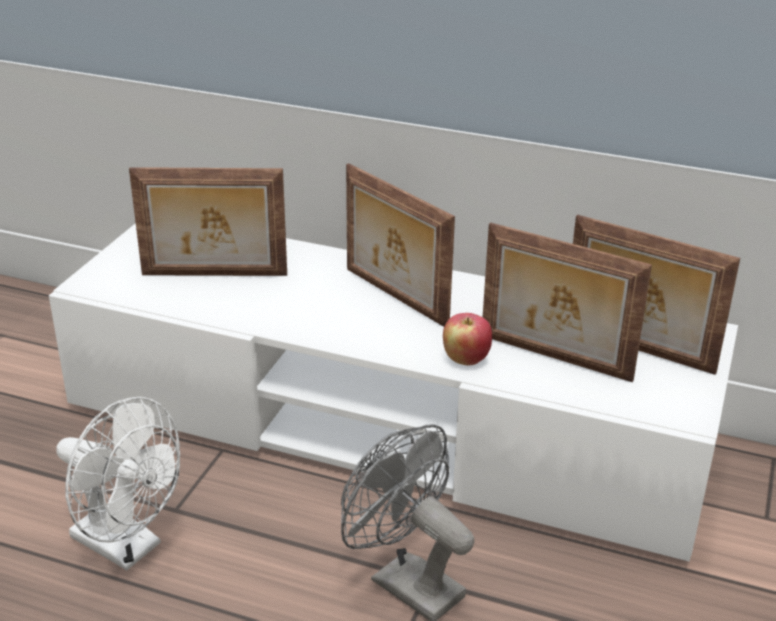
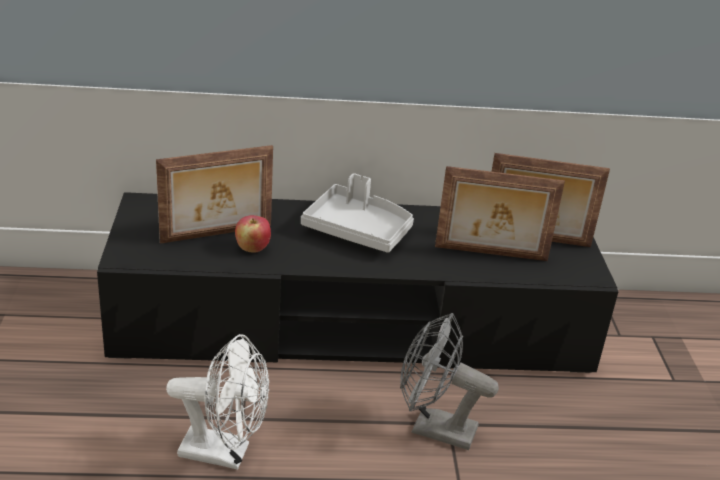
camera: 25 degrees left, 0 degrees up
(386, 425) = (352, 325): white tv stand -> black tv stand
(394, 298) = (358, 230): picture frame -> grey tray
(465, 359) = (437, 265): apple -> apple (252, 248)

